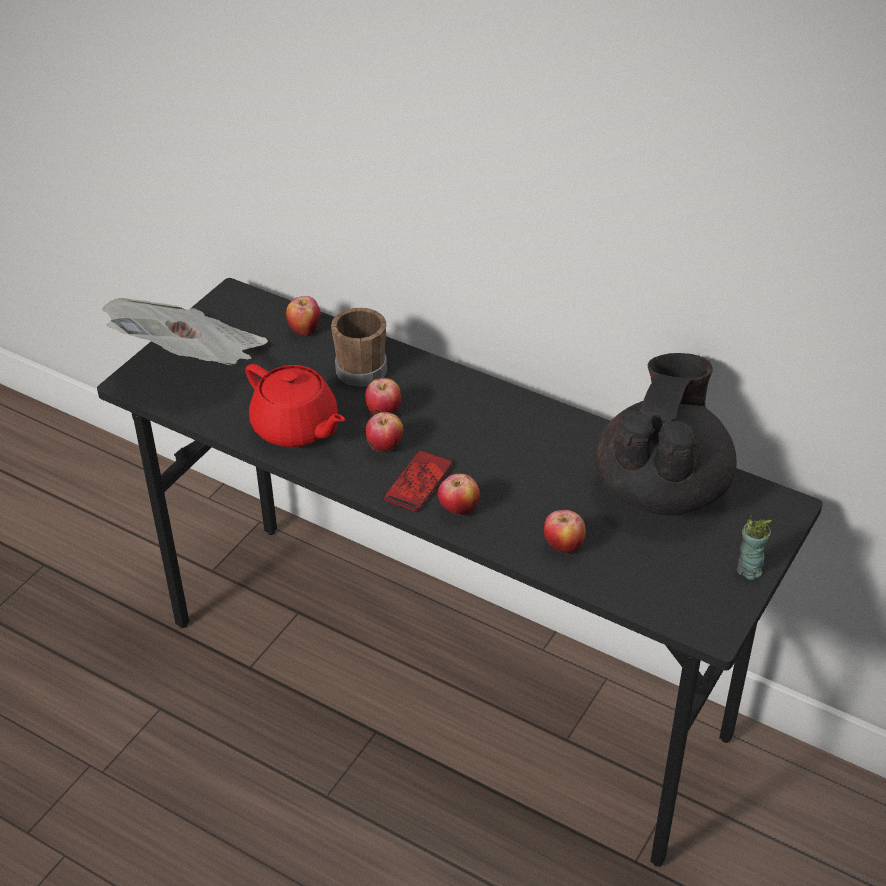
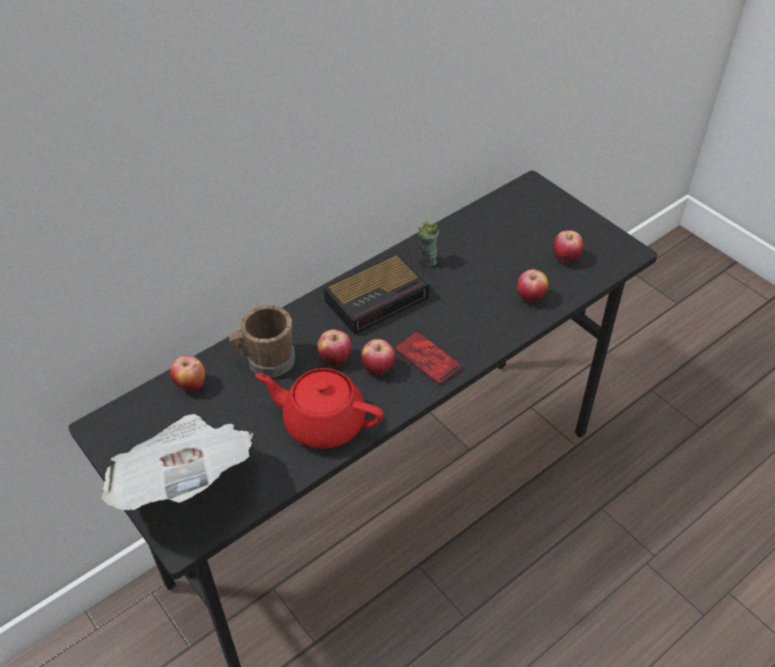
camera: 70 degrees left, 5 degrees up
(296, 428) = (323, 422): red teapot -> red teapot turned 135 degrees counterclockwise
(458, 510) = (470, 344): apple -> apple (565, 258)
(491, 421) = (379, 298): none -> alarm clock
(661, 488) = (491, 233): black teapot -> none
(748, 570) = (582, 220): cup -> cup (427, 262)

